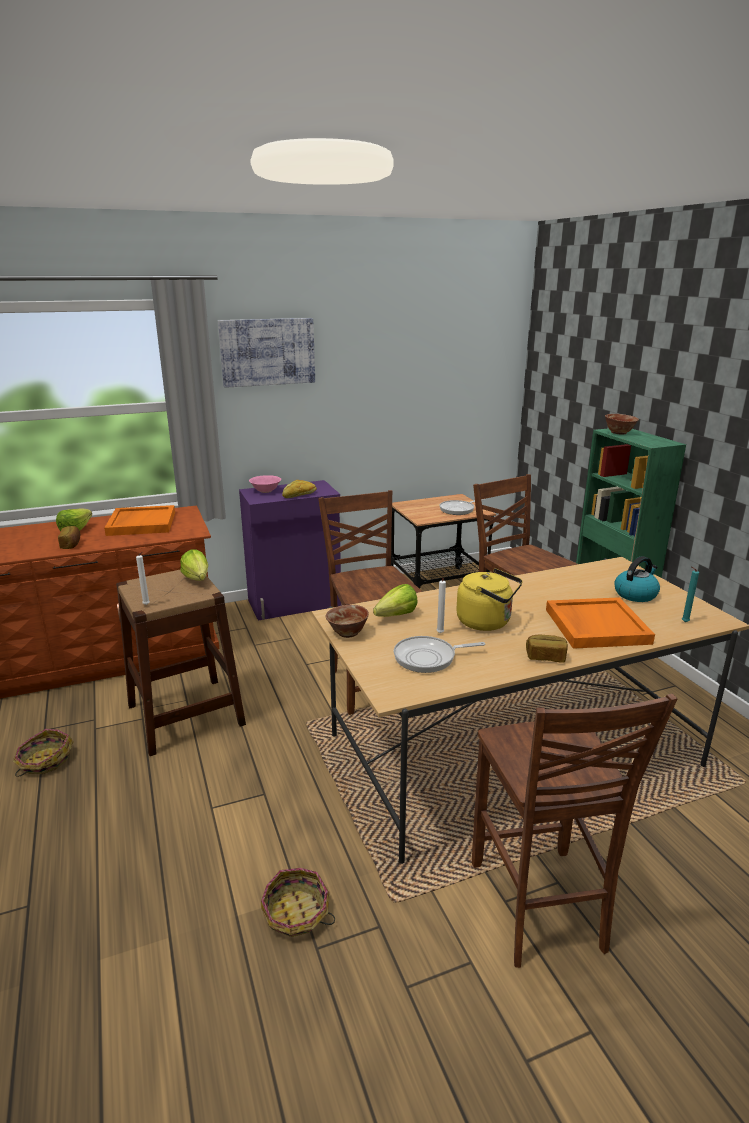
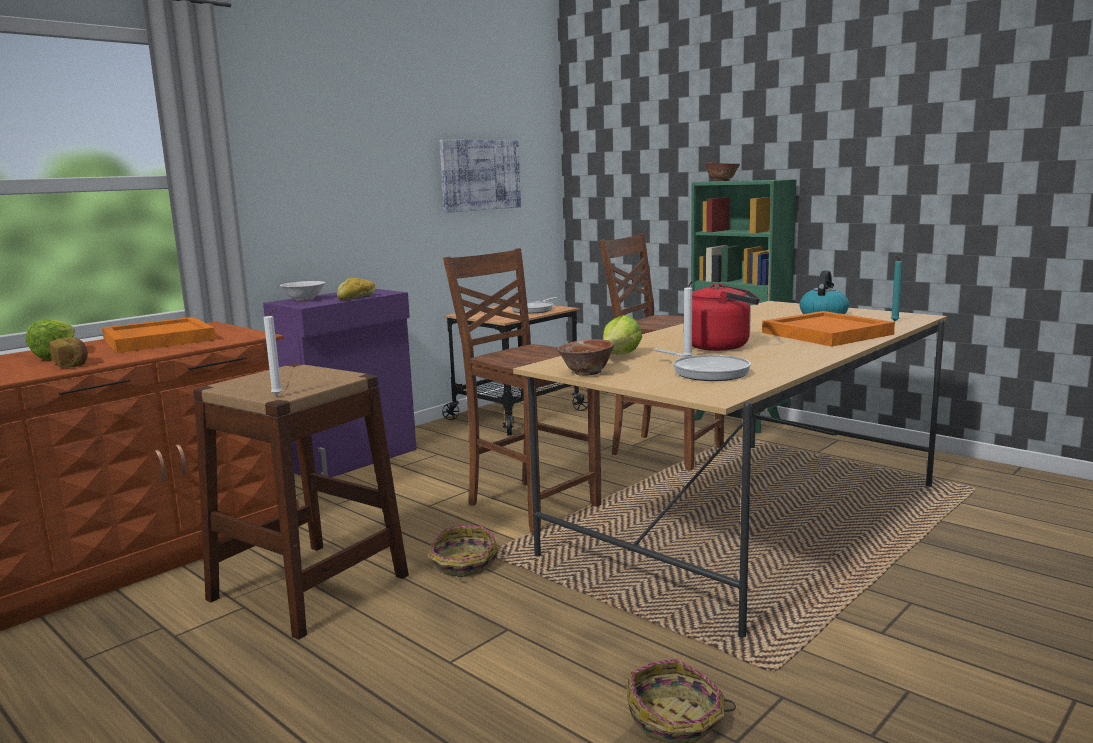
camera: 25 degrees left, 10 degrees down
(44, 761) = (120, 691): basket -> basket (463, 564)
(197, 581) = (318, 371): lettuce -> none
(266, 491) = (304, 300): pink bowl -> white bowl
(267, 352) = (289, 114): picture -> picture (480, 175)
(428, 658) = (707, 372): frying pan -> frying pan turned 90 degrees counterclockwise
(487, 622) = (721, 346): yellow kettle -> red kettle
(538, 908) = (917, 627): brown chair -> none
(546, 657) = (818, 354): bread -> none

